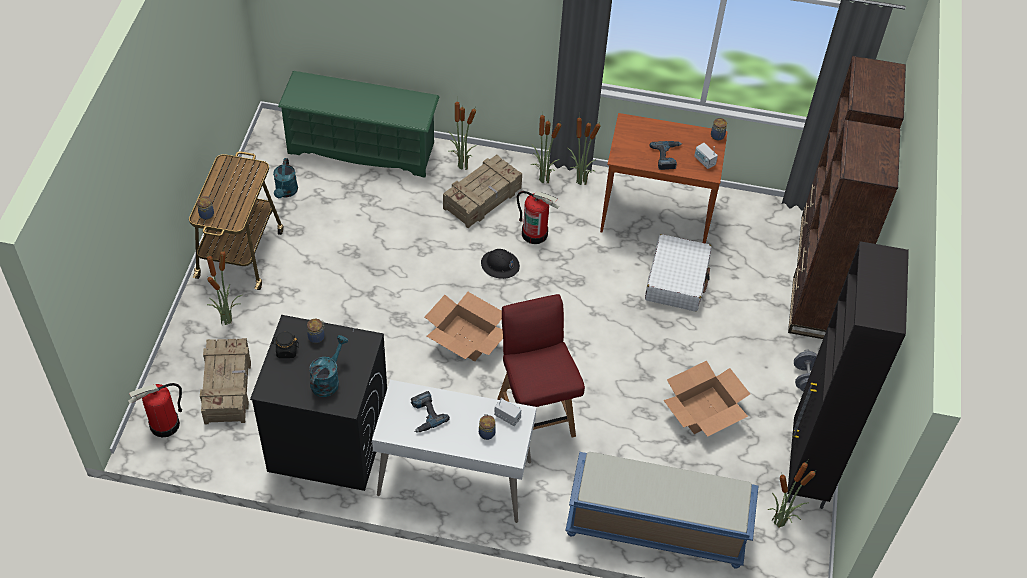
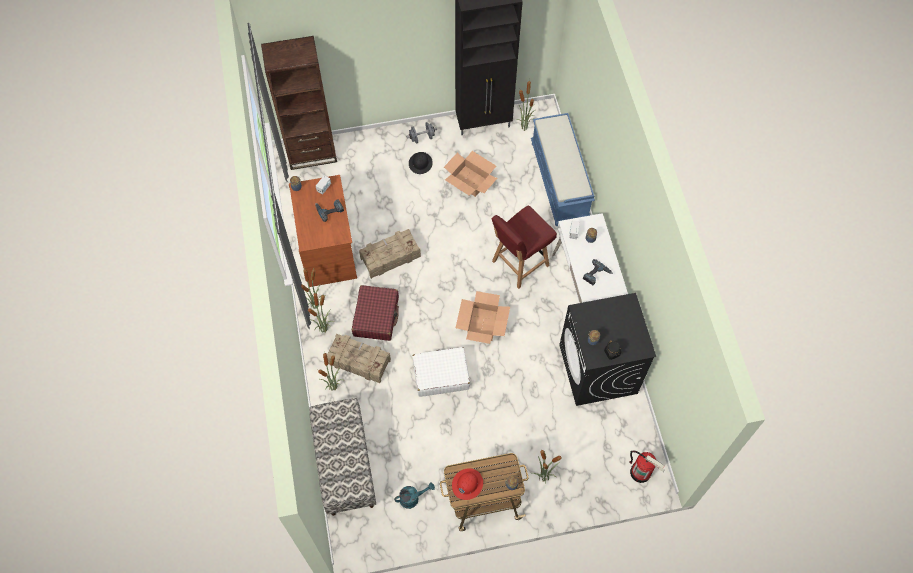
camera: 110 degrees left, 10 degrees up
(228, 387) = (593, 449): crate -> crate (390, 257)
(235, 176) = (467, 484): none -> red hard hat
(328, 380) = (619, 319): turquoise watering can -> none
(362, 148) = (345, 464): green shoe rack -> bench
(500, 265) = (414, 327): black hard hat -> black hard hat (420, 163)
(535, 233) = (376, 316): fire extinguisher -> red suitcase
(677, 280) = (377, 222): white suitcase -> white suitcase (440, 375)
(815, 309) = (366, 145): brown bookcase -> none

